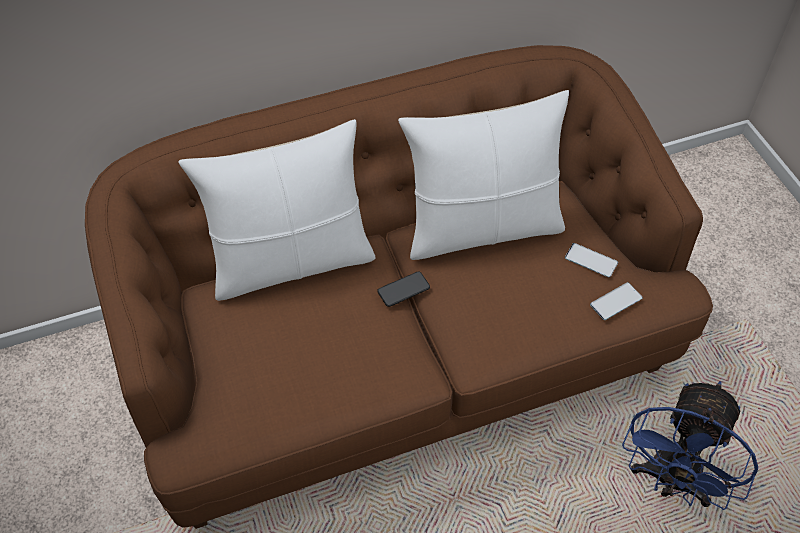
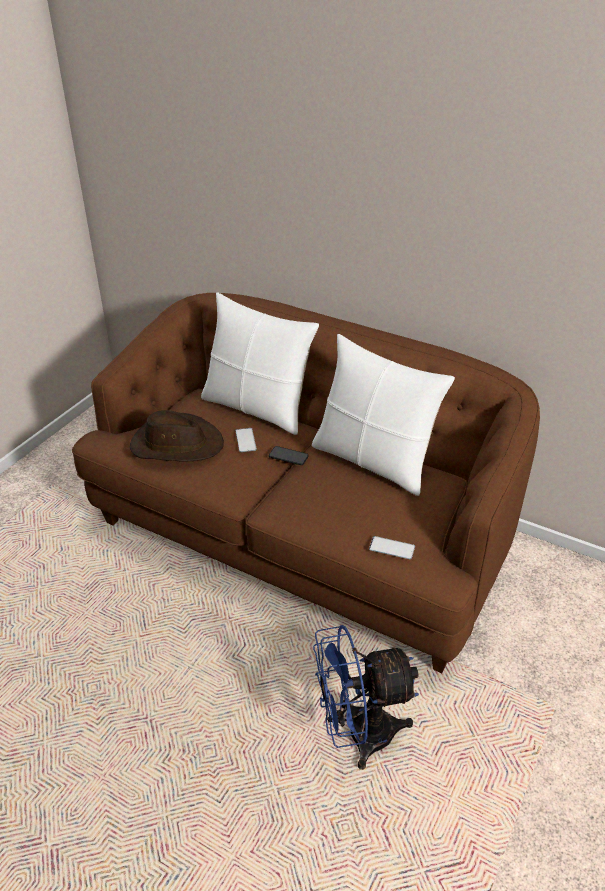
camera: 50 degrees right, 15 degrees down
(283, 377) = (176, 444): none -> brown hat
(591, 260) = (410, 519): phone -> phone (245, 440)

